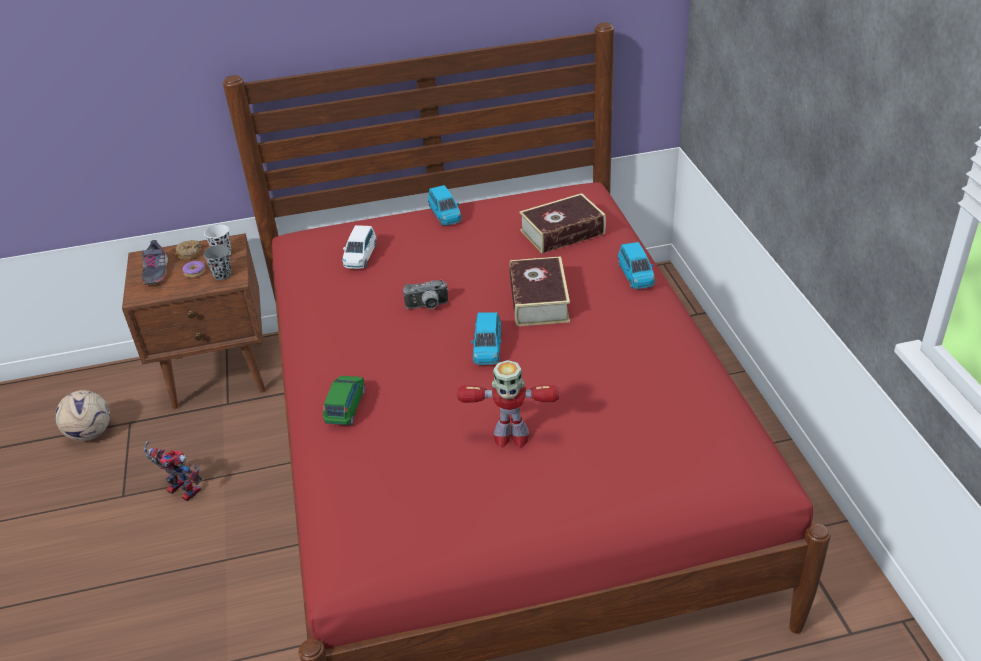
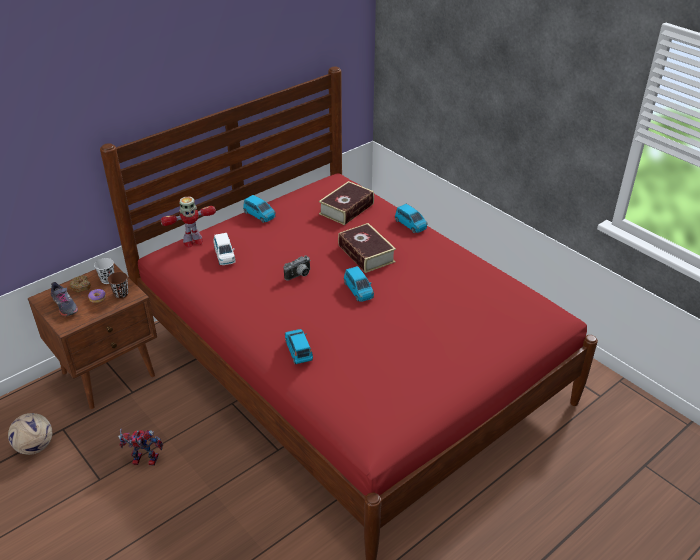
camera: 30 degrees left, 0 degrees up
(222, 275) = (121, 294): grey cup -> brown cup
(346, 406) = (298, 351): green toy car -> blue toy car
(510, 437) = (414, 337): toy robot -> toy robot (192, 242)

